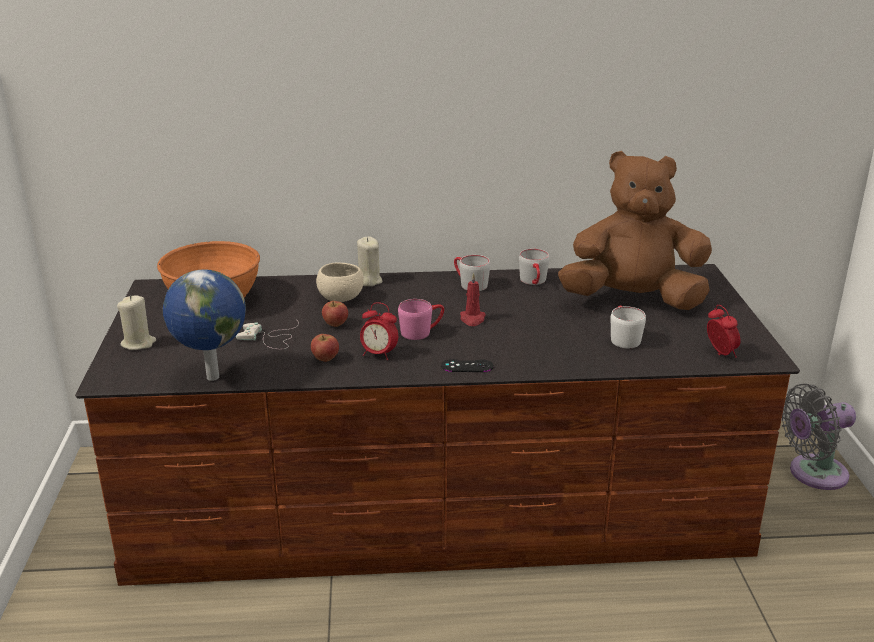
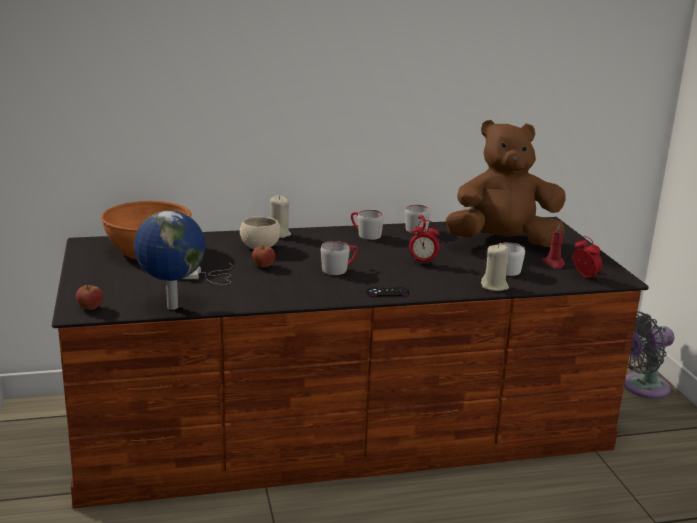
camera: 10 degrees left, 5 degrees down
(138, 343) = (94, 284): beige candle -> beige candle (494, 286)
(325, 358) = (265, 290): apple -> apple (90, 308)
(378, 354) = (309, 286): alarm clock -> alarm clock (422, 262)
(422, 331) = (339, 269): pink mug -> grey mug
(472, 319) = (378, 259): red candle -> red candle (554, 264)

